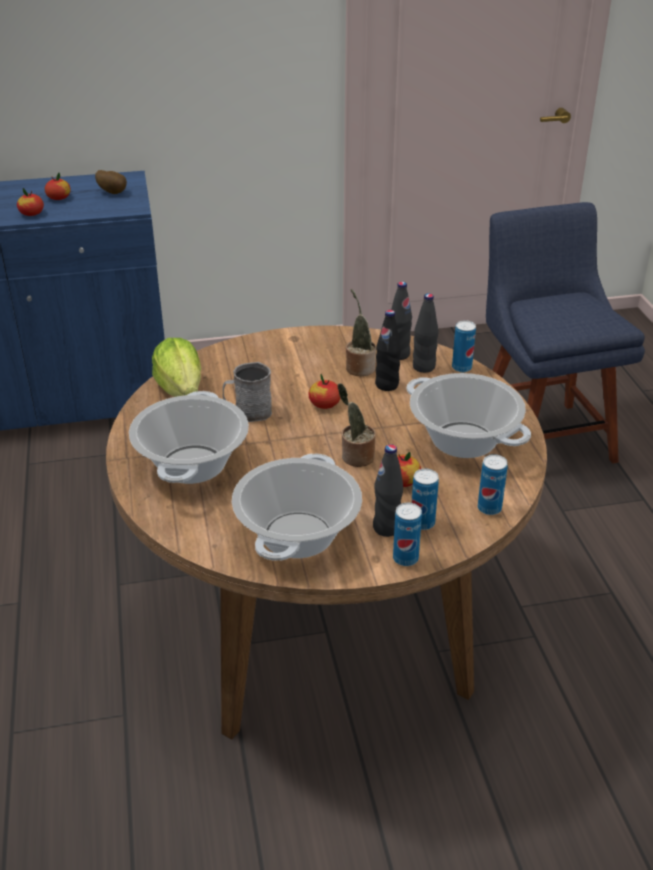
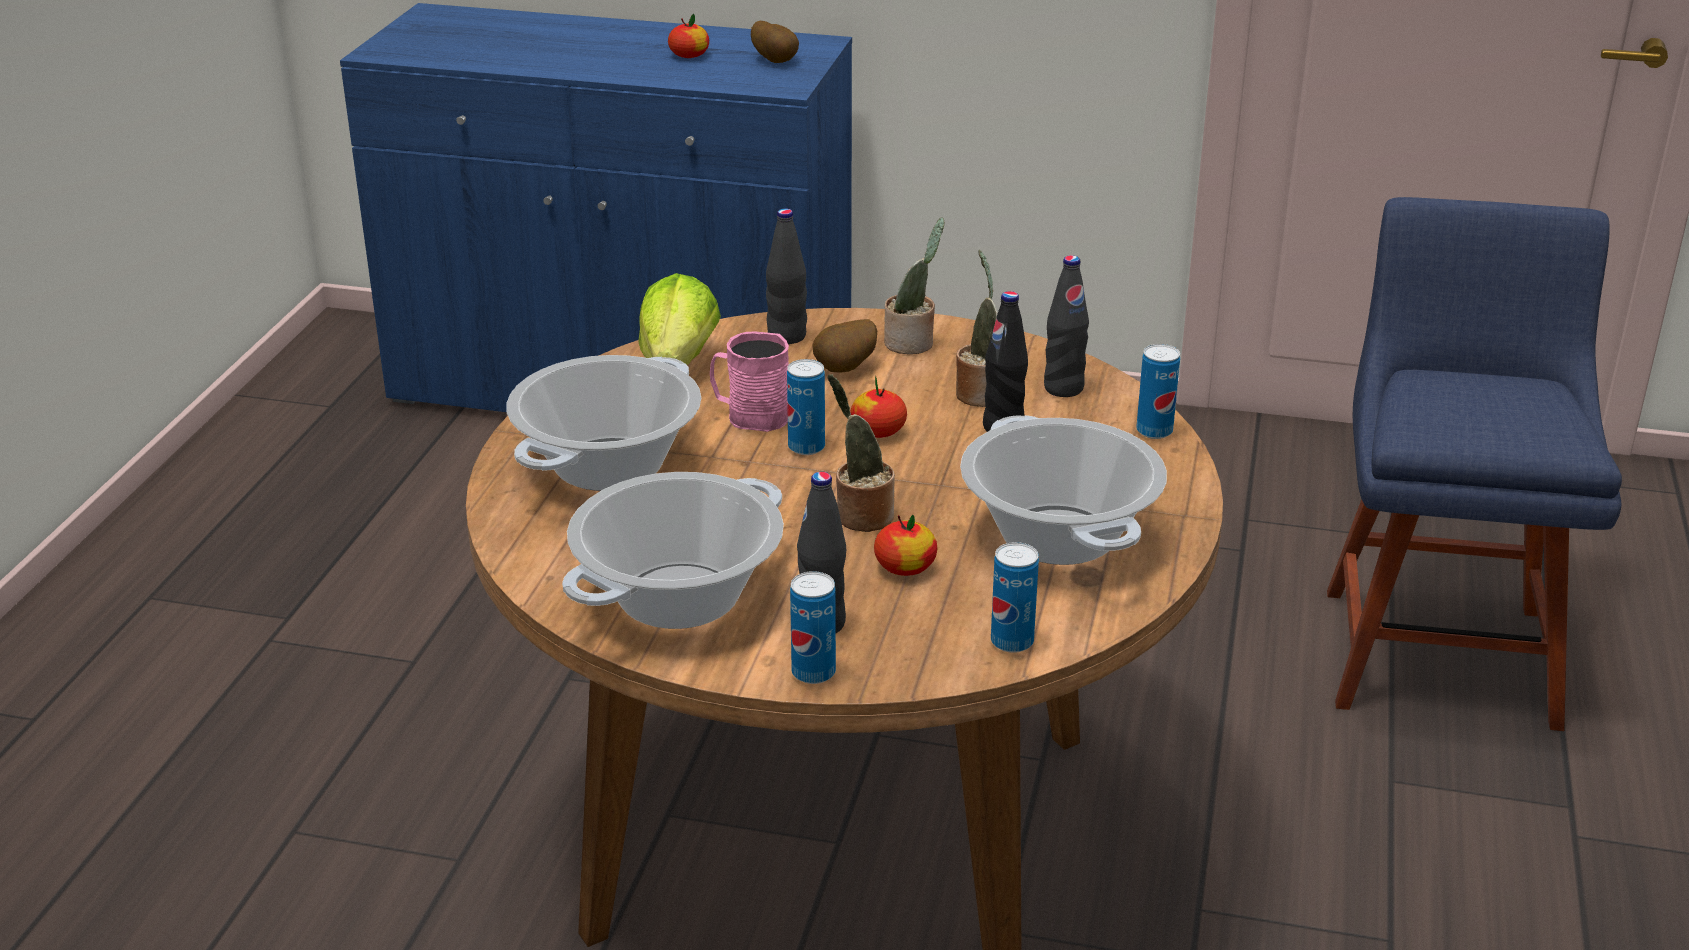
camera: 25 degrees right, 5 degrees down
(32, 214) = (631, 71): apple -> none
(248, 412) = (750, 416): grey mug -> pink mug
(278, 371) = (846, 370): none -> potato
(301, 347) = (912, 343): none -> potted plant
(422, 523) = (884, 632): can -> can (806, 447)
(423, 367) = (1089, 416): black bottle -> black bottle (787, 336)

